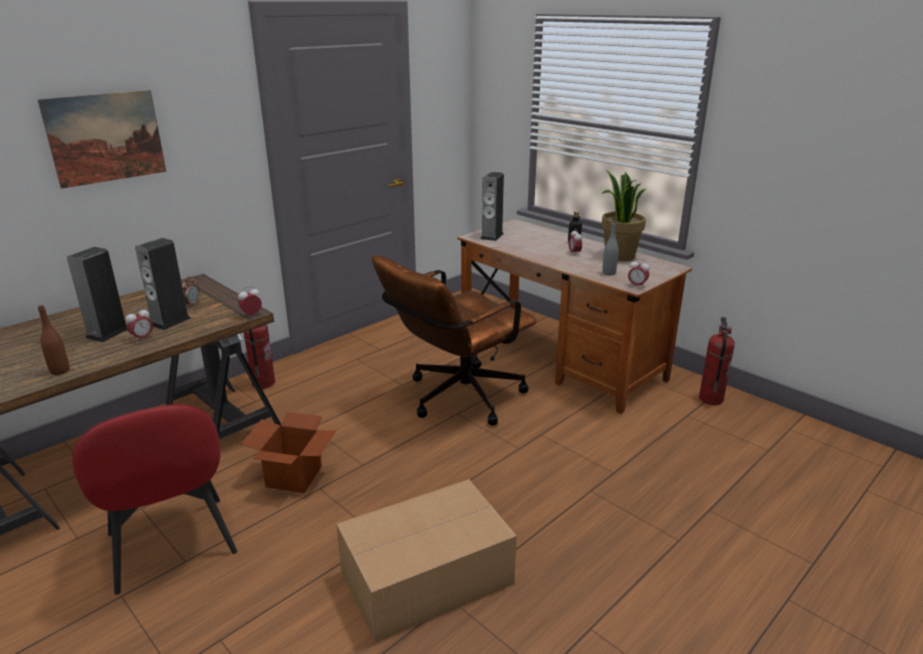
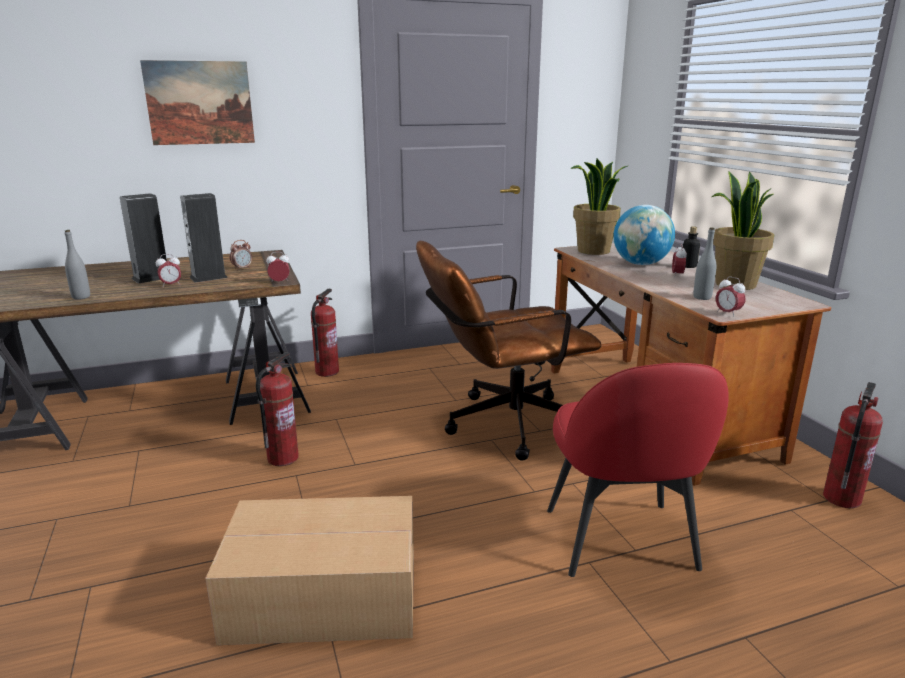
camera: 25 degrees right, 5 degrees down
(60, 371) = (81, 297): brown bottle -> grey bottle
(172, 546) = (131, 489): red chair -> red chair (621, 541)
(294, 476) = (282, 458): cardboard box -> fire extinguisher
(492, 236) = (593, 251): speaker -> potted plant
(539, 245) = (640, 264): none -> globe

